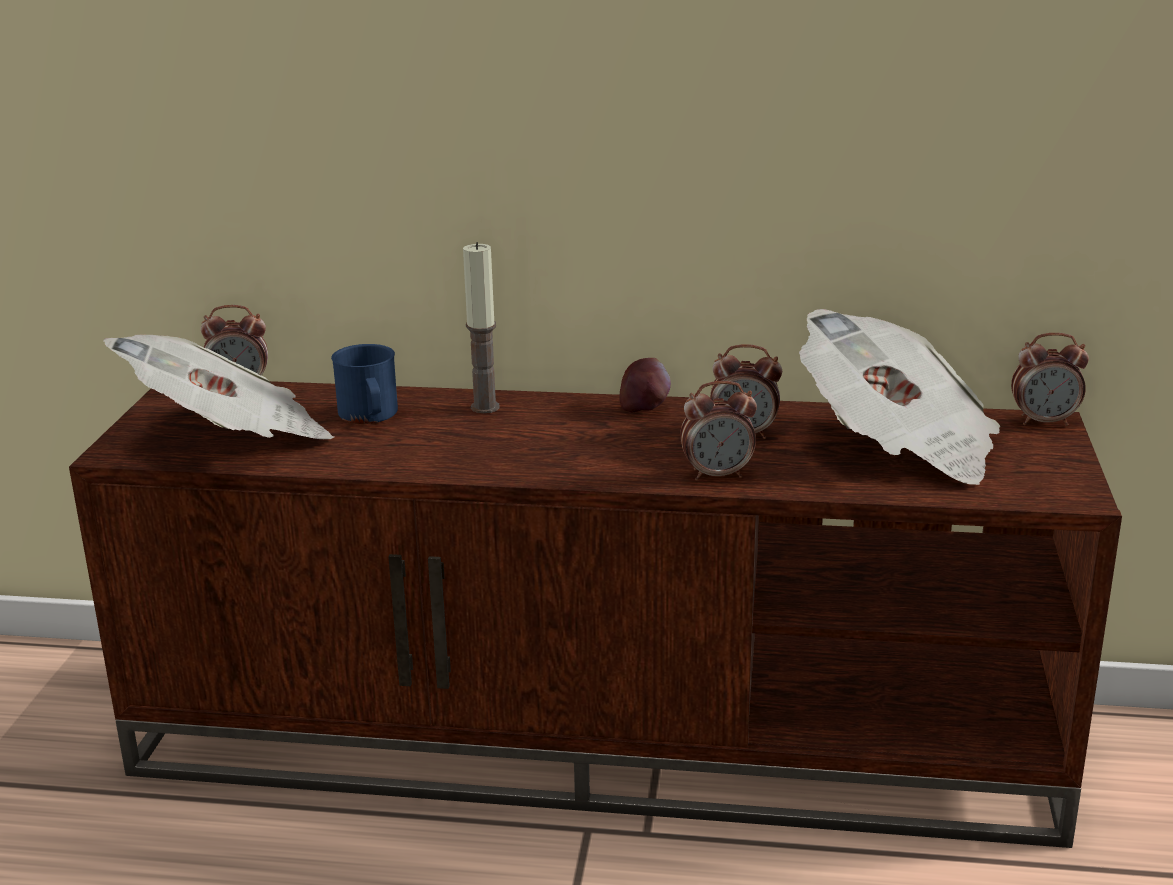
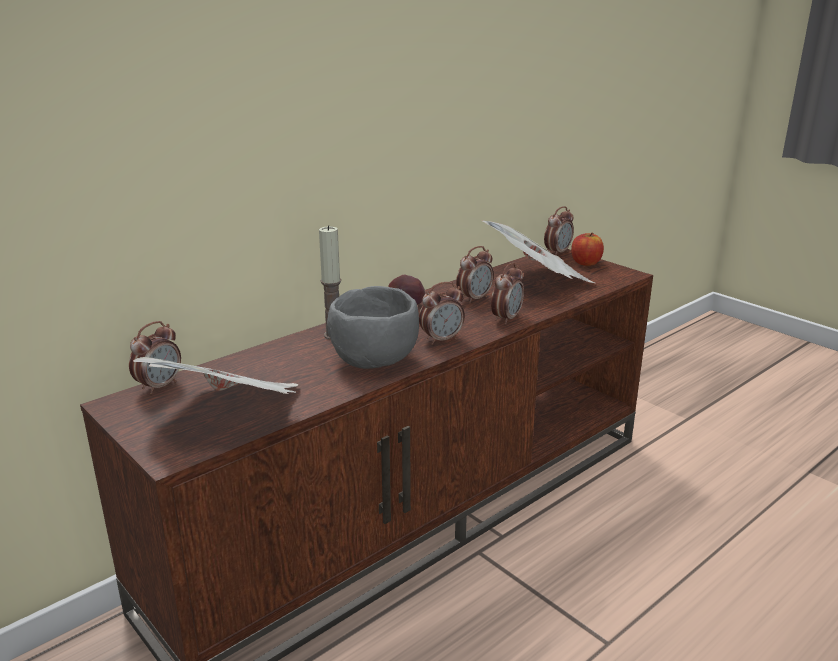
camera: 50 degrees left, 0 degrees up
(370, 416) = (283, 365): blue mug -> none
(459, 452) = (376, 360): none -> grey bowl
(578, 463) = (441, 339): none -> alarm clock
(1049, 453) = (586, 263): none -> apple

